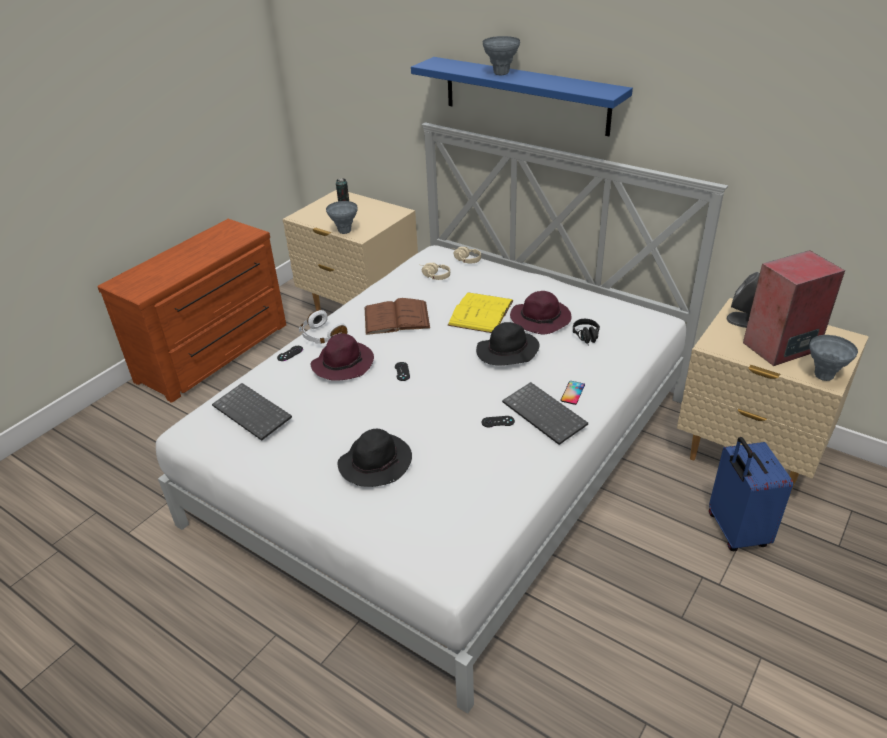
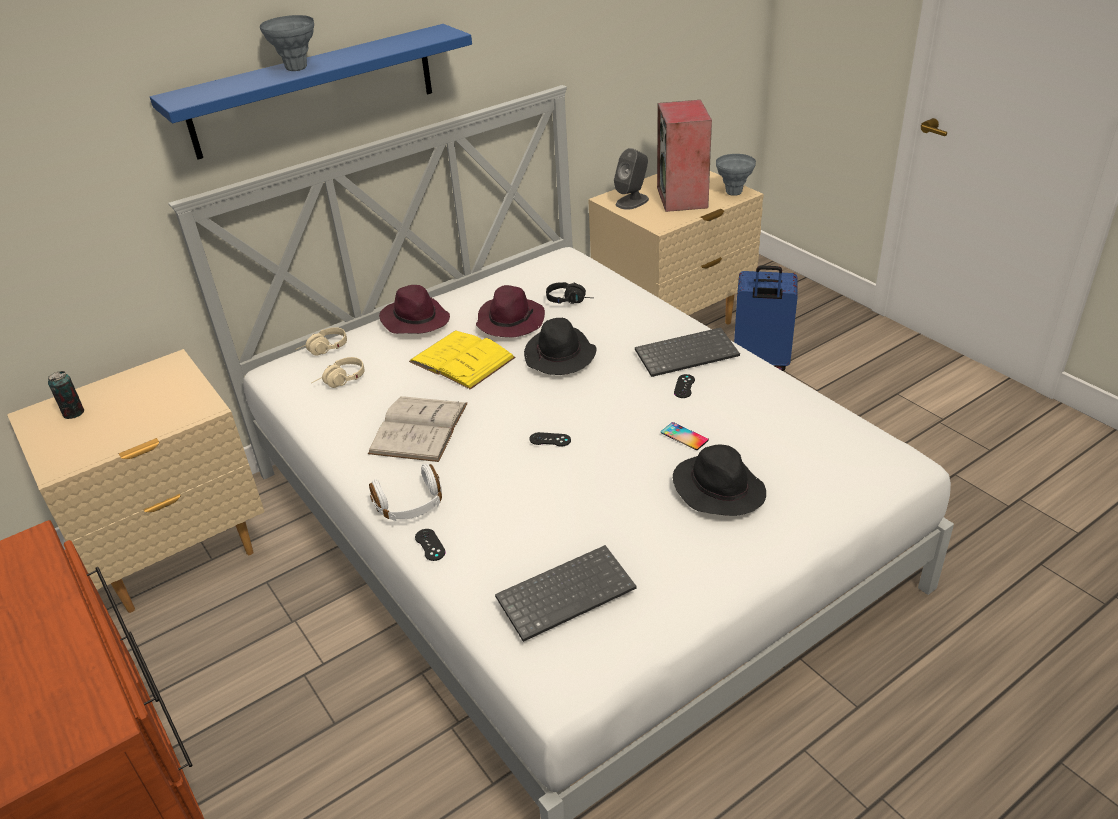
camera: 70 degrees left, 0 degrees up
(343, 363) = (499, 489): purple hat -> purple hat (415, 320)
(344, 231) = (171, 423): grey vase -> none
(396, 318) = (419, 428): brown book -> white book
(572, 392) = (657, 331): phone -> phone (684, 436)

